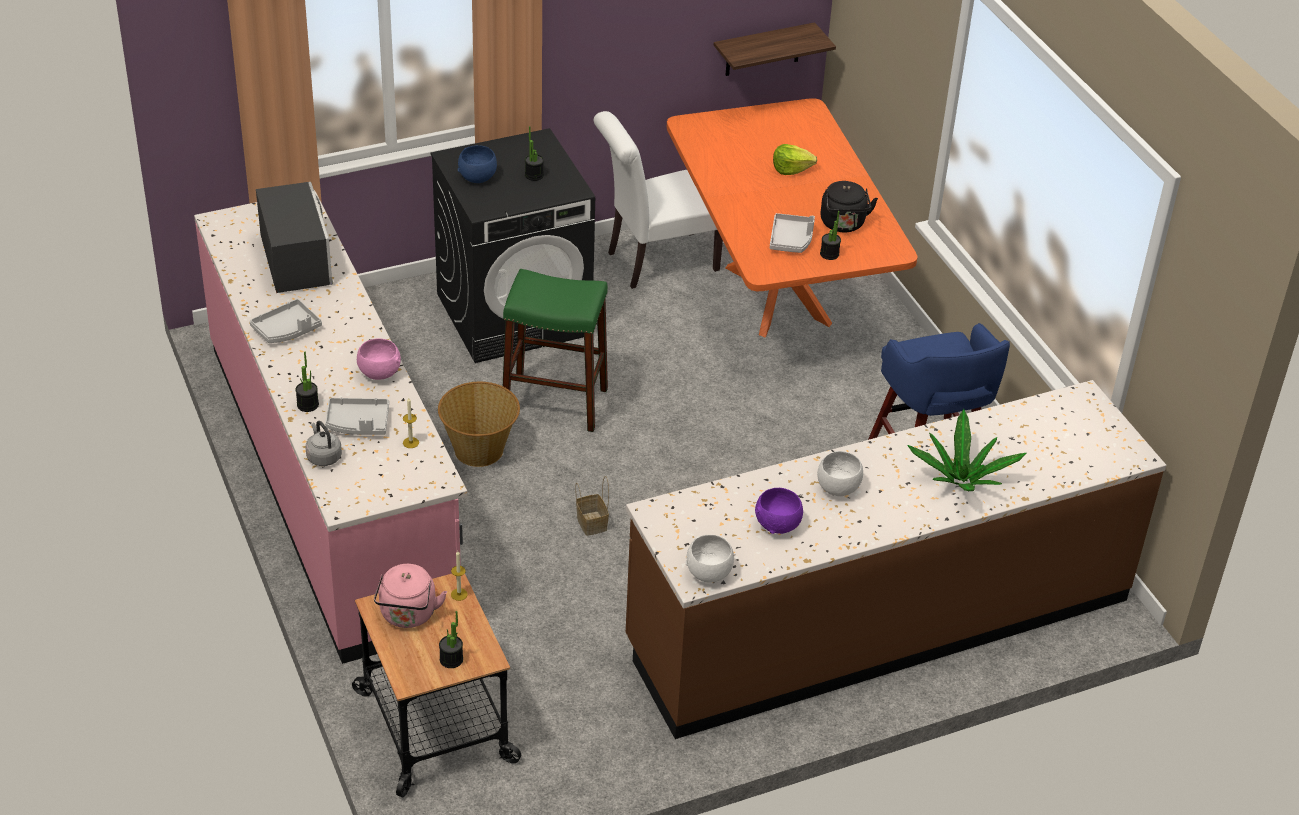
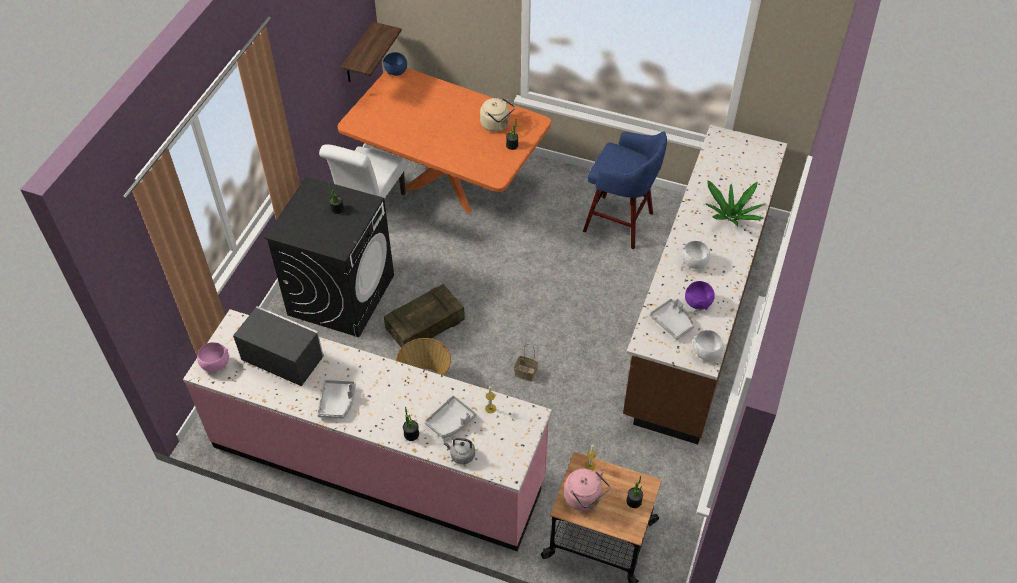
camera: 45 degrees left, 10 degrees up
(378, 373) = (419, 384): pink bowl -> pink bowl (215, 364)
(478, 178) = (311, 233): blue bowl -> blue bowl (396, 72)
(554, 402) = (425, 326): green stool -> crate
(791, 169) = (433, 112): lettuce -> none
(791, 240) = (486, 151): grey tray -> grey tray (672, 322)
(843, 224) = (496, 125): black kettle -> beige kettle

